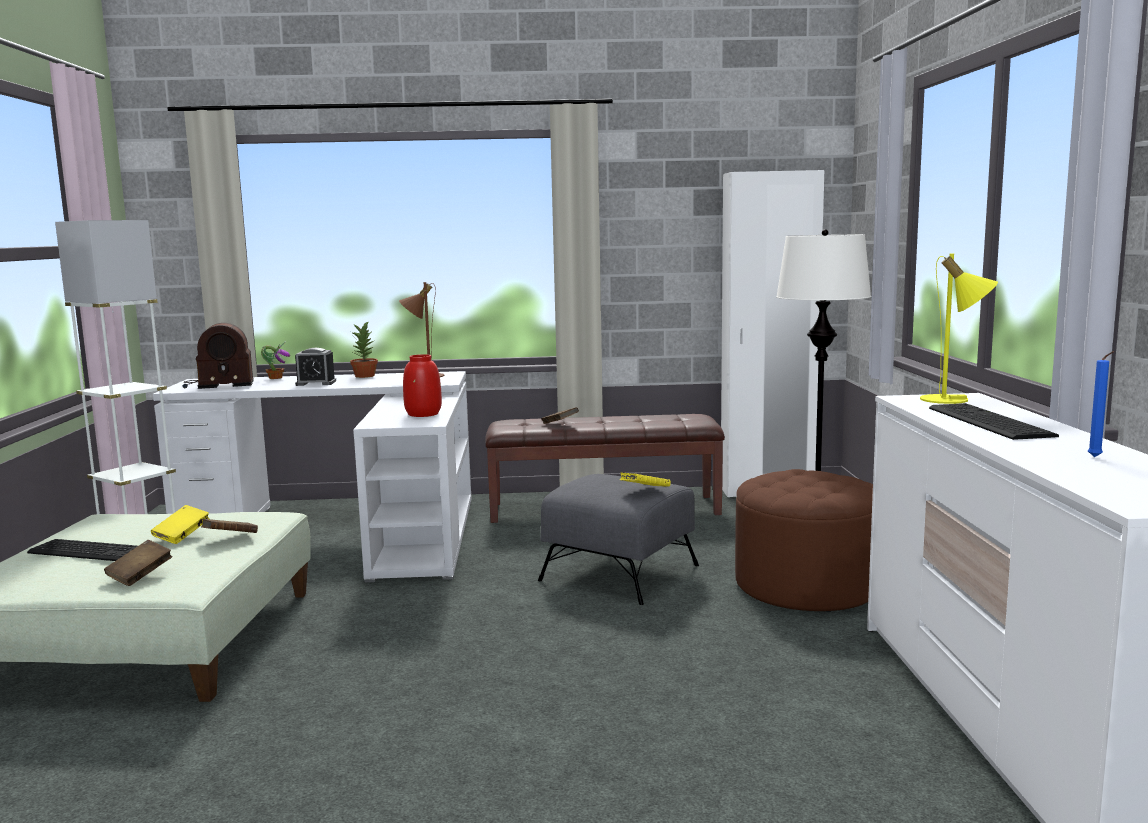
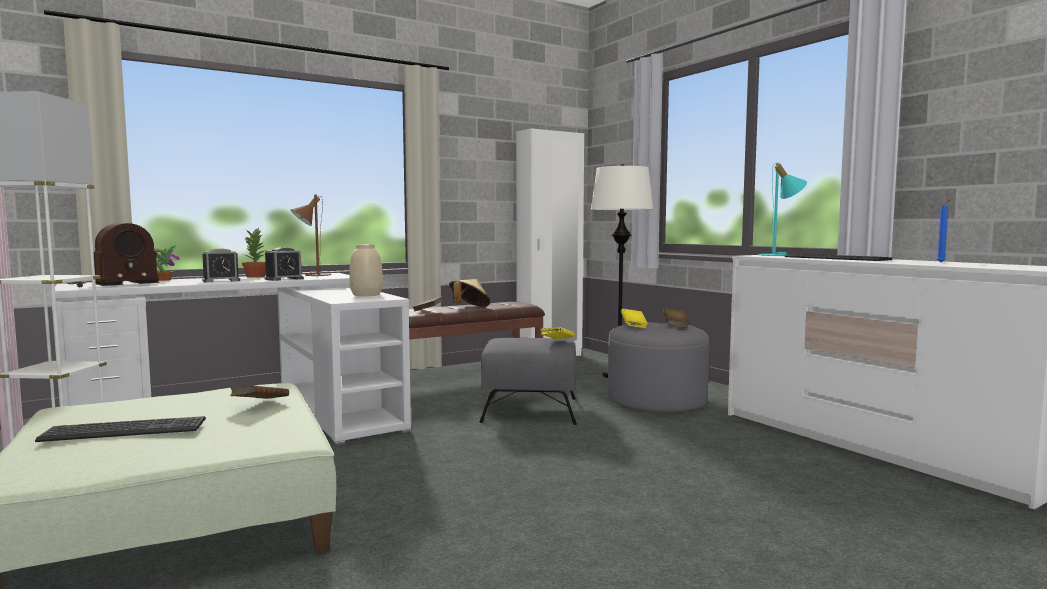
camera: 30 degrees left, 5 degrees down
(140, 576) = (220, 440): brown book -> brown book (675, 325)
(182, 536) = (201, 409): yellow book -> yellow book (633, 326)
(376, 383) = (284, 279): none -> alarm clock
(423, 414) = (367, 295): red vase -> beige vase
(618, 422) = (469, 307): none -> beige hat
(806, 585) = (656, 400): brown ottoman -> grey ottoman
(953, 400) = (780, 255): yellow table lamp -> turquoise table lamp

